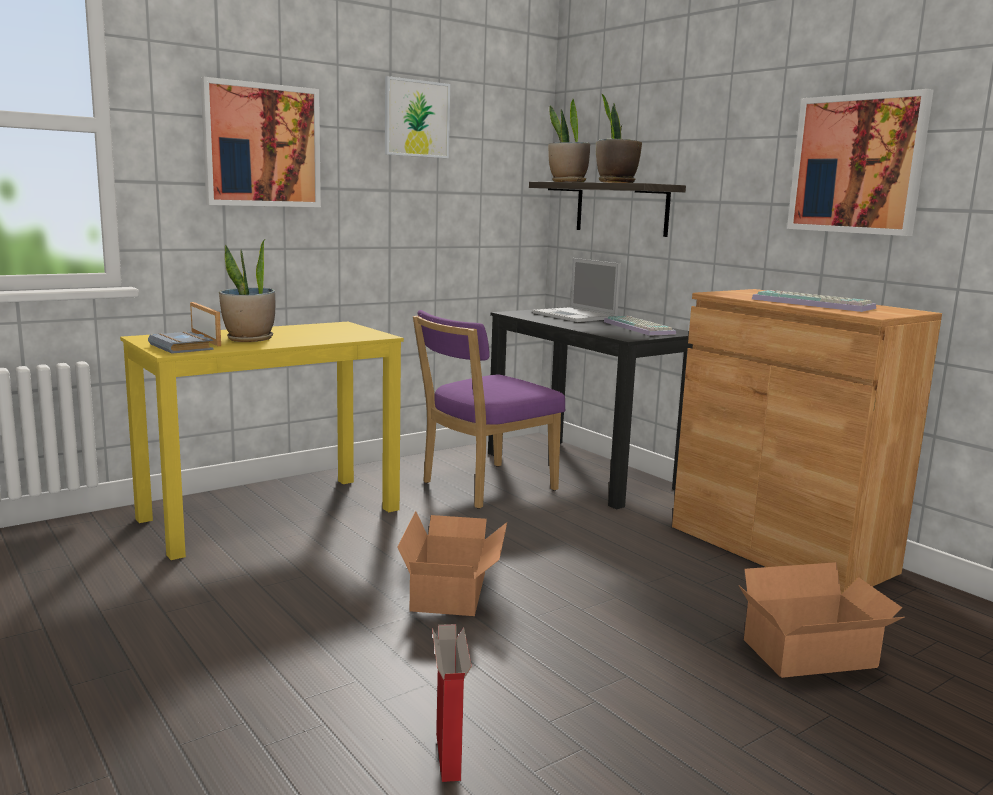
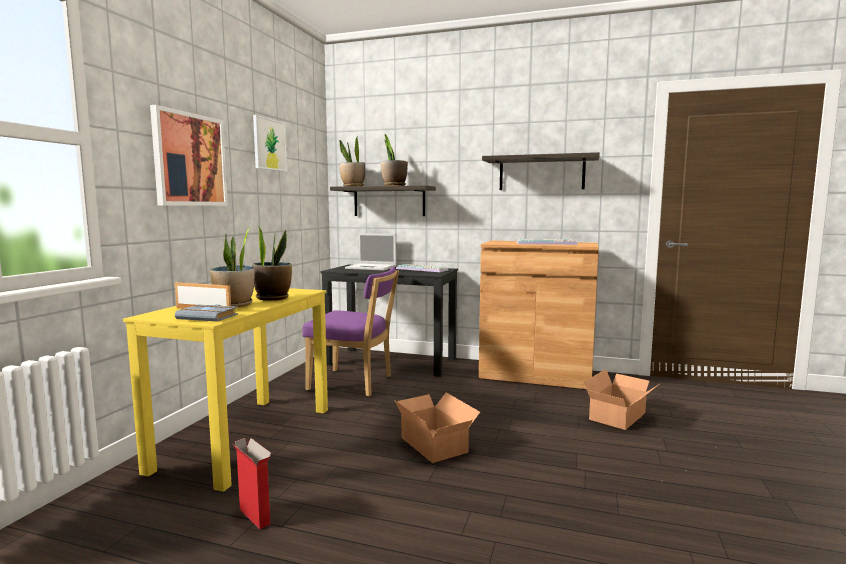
camera: 35 degrees left, 5 degrees down
(311, 338) = (273, 298): none -> potted plant
(448, 757) = (577, 526): cardboard box -> cardboard box (255, 517)
(483, 487) = (354, 383): purple chair -> purple chair turned 90 degrees counterclockwise
(857, 164) = (541, 173): picture -> shelf

